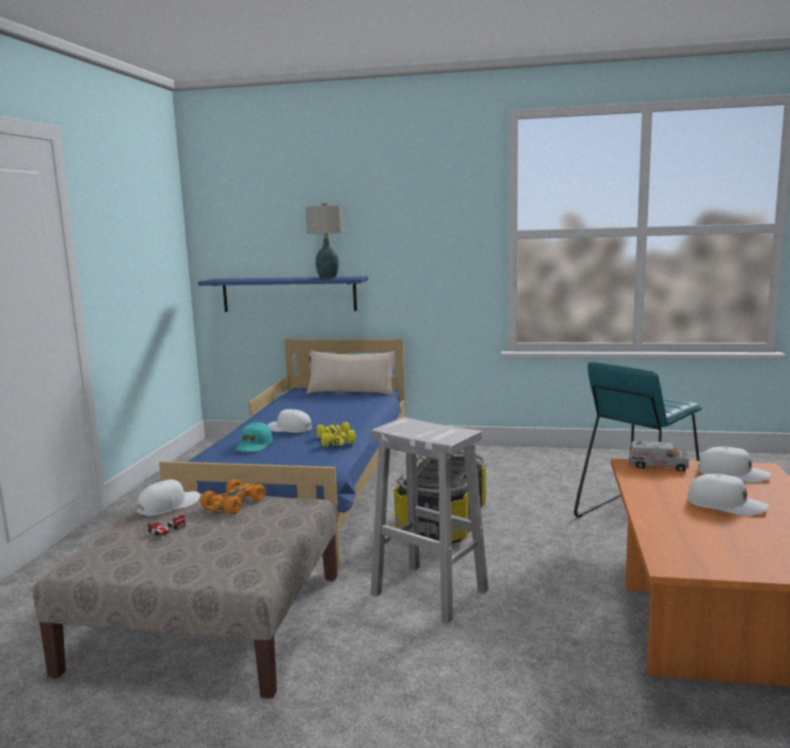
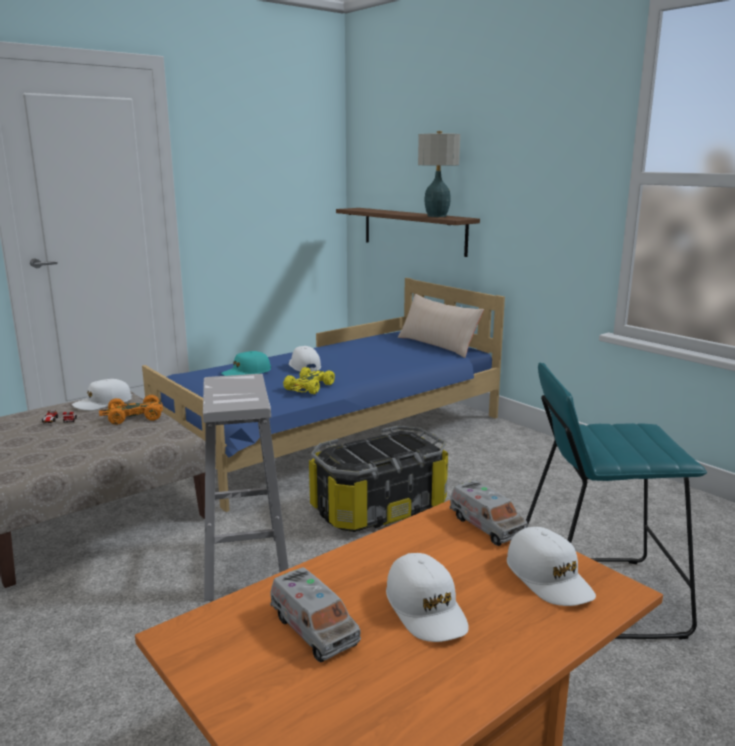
camera: 40 degrees right, 5 degrees up
(169, 506) = (103, 403): white cap -> white cap turned 150 degrees clockwise
(289, 294) = (413, 230): blue shelf -> brown shelf
(710, 533) = (314, 629): none -> toy truck

